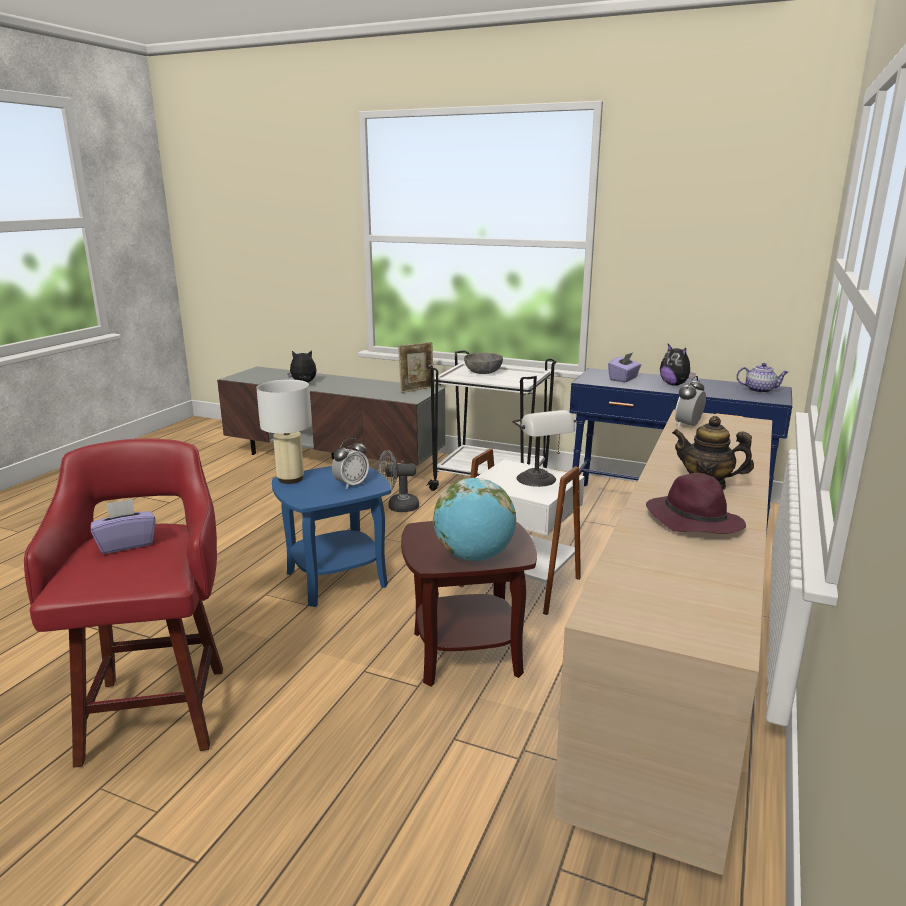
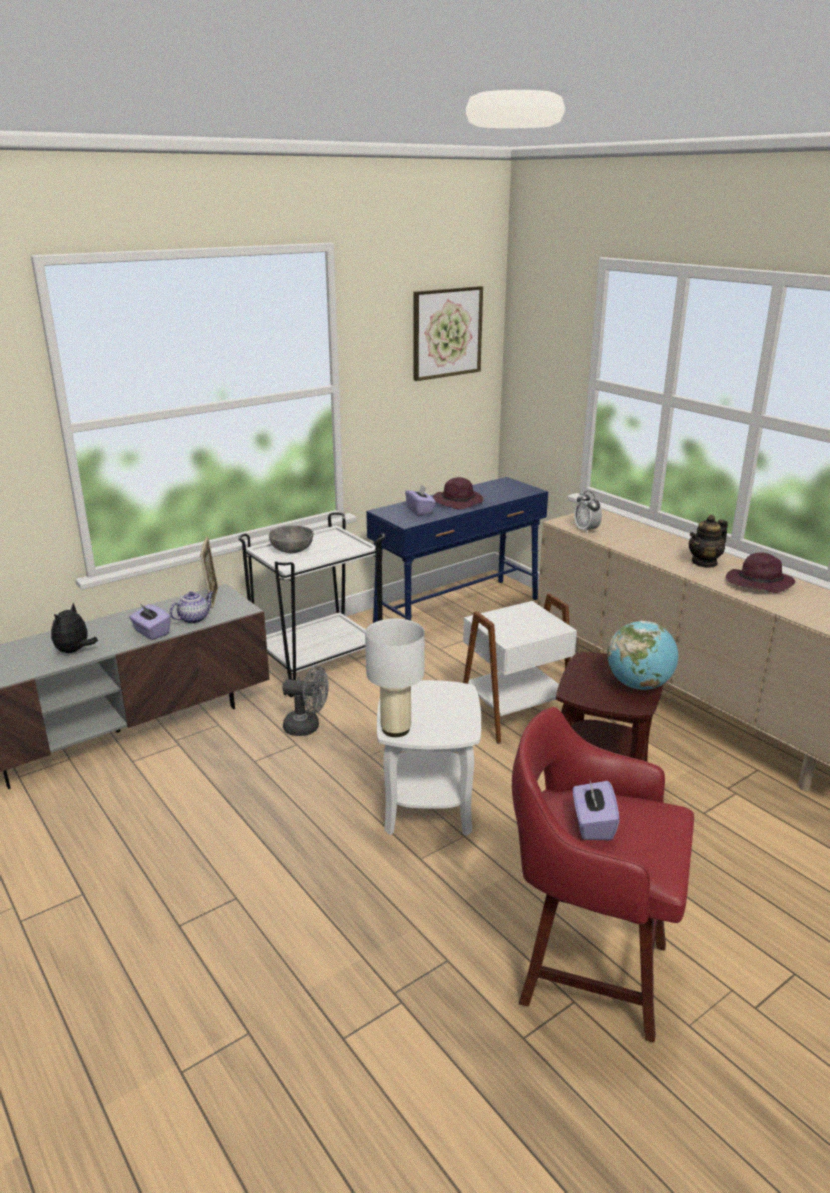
camera: 60 degrees left, 5 degrees up
(336, 578) = (427, 805): blue side table -> white side table
(347, 390) = (151, 632): none -> purple tissue box
(351, 484) = (444, 700): alarm clock -> none
(398, 507) = (307, 727): grey fan -> grey fan turned 105 degrees counterclockwise
(541, 482) = (529, 618): table lamp -> none
(674, 385) = (459, 502): plush toy -> purple hat
(740, 203) = (446, 332): none -> picture
(760, 390) = (505, 486): teapot -> teapot (194, 618)

